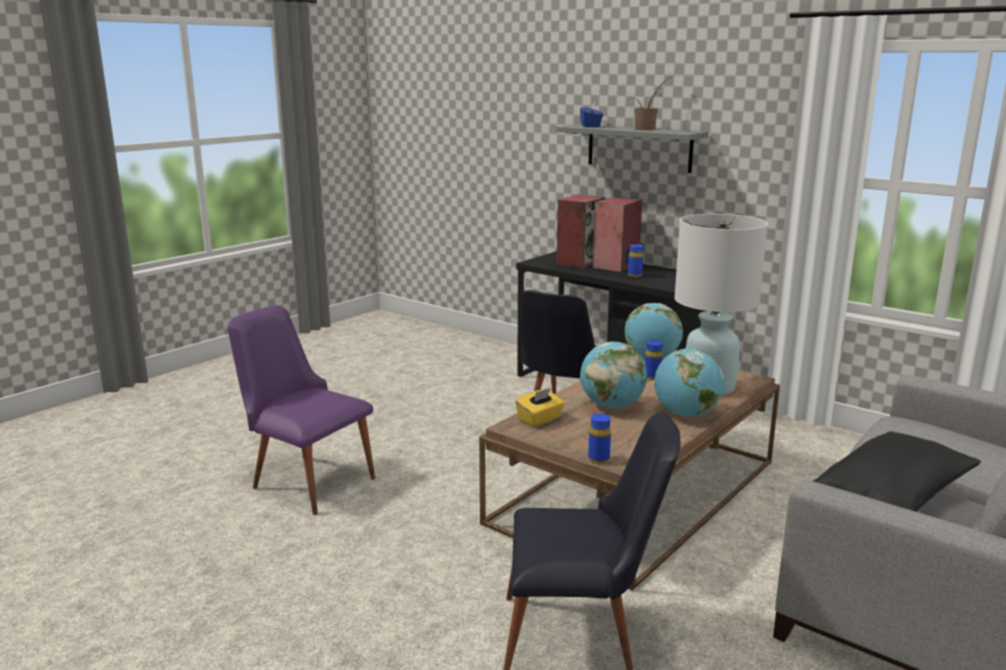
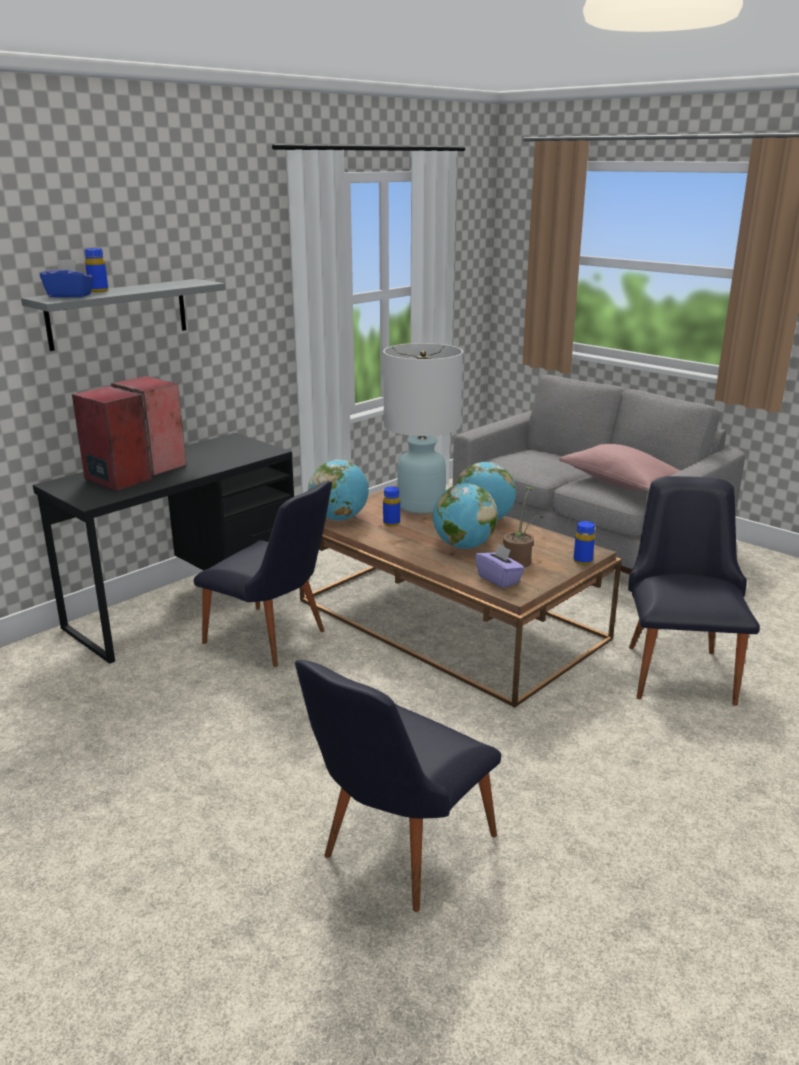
camera: 85 degrees left, 5 degrees up
(306, 479) = (396, 853): purple chair -> black chair
(540, 420) = (499, 579): yellow tissue box -> purple tissue box
(635, 275) = (207, 460): blue bottle -> blue bottle (98, 291)
(648, 129) = (150, 286): potted plant -> potted plant (519, 560)
(892, 498) = (621, 484): black pillow -> pink pillow

